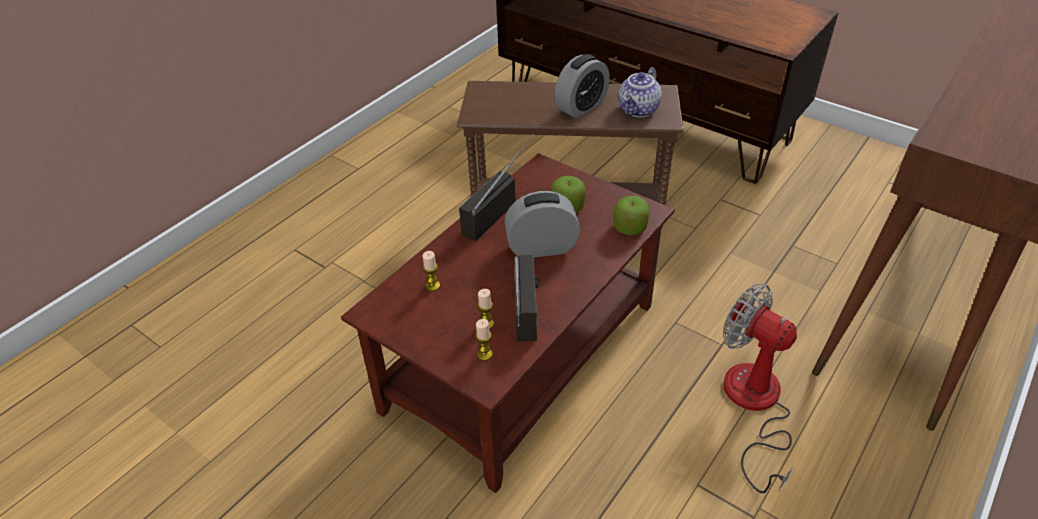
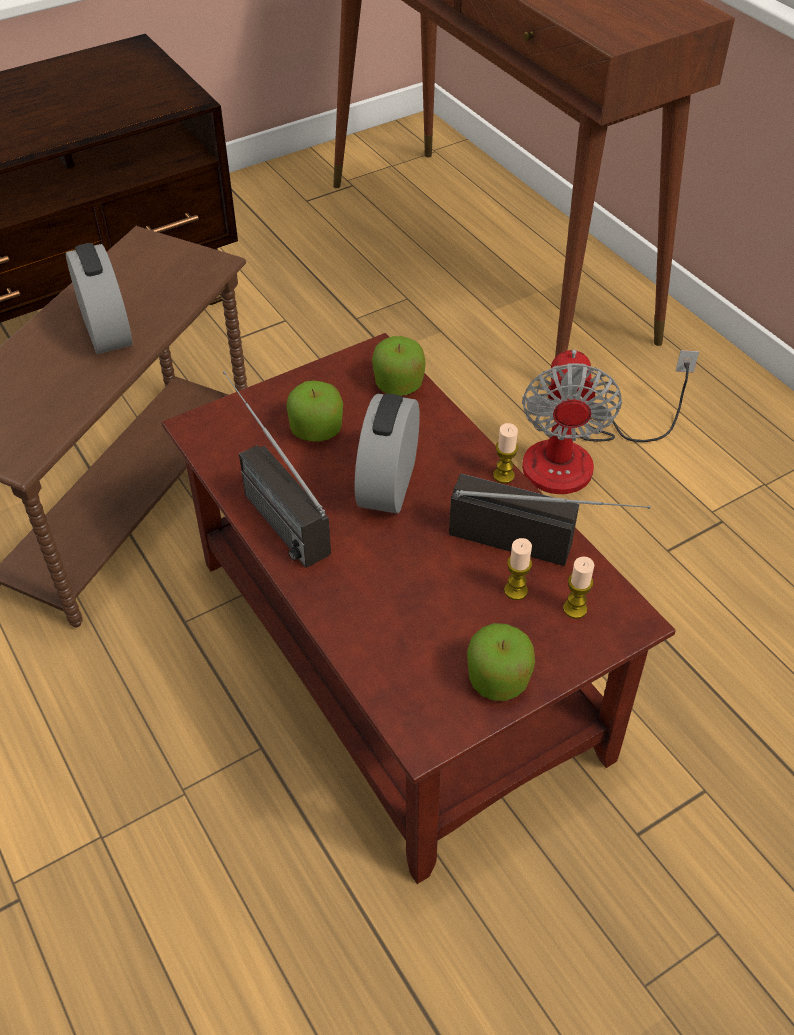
camera: 70 degrees left, 5 degrees up
(417, 332) = (498, 679): none -> apple
(432, 286) = (404, 634): candle -> candle (503, 475)
(639, 110) = (167, 279): teapot -> none
(753, 406) = (579, 457): fan -> fan turned 60 degrees counterclockwise

